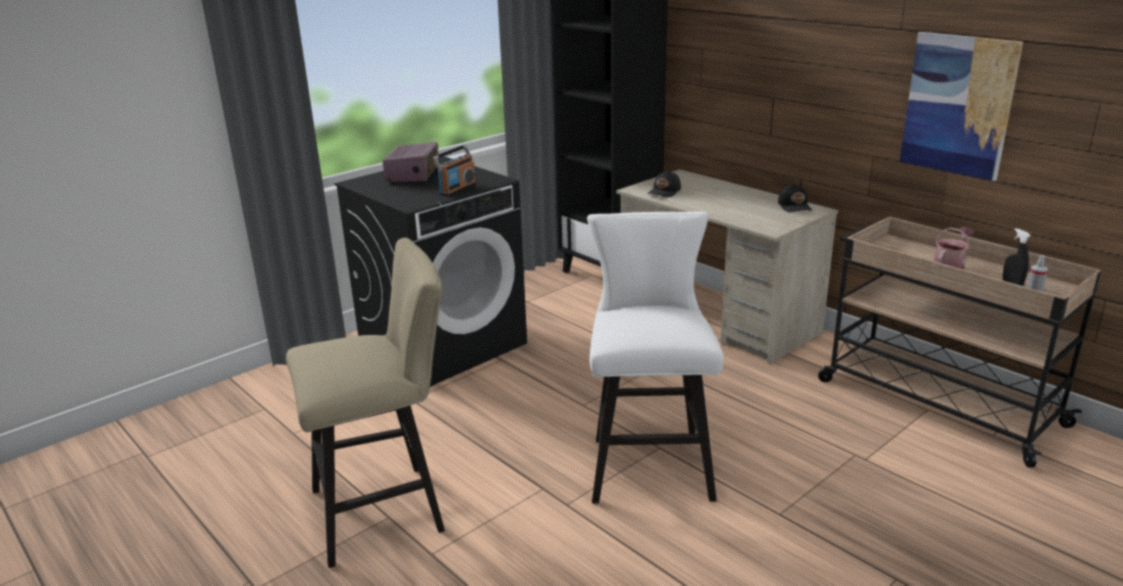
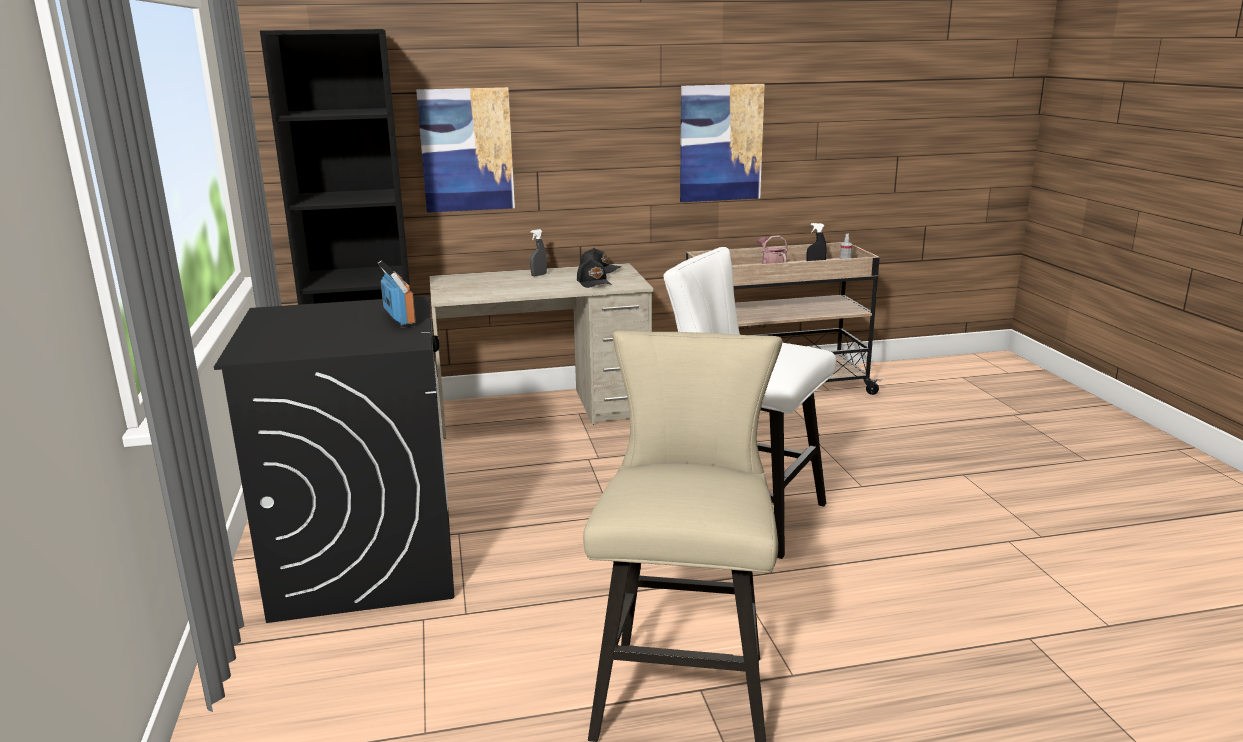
camera: 60 degrees left, 5 degrees down
(413, 175) = (294, 328): radio -> none
(665, 192) = (478, 291): black cap -> black cap (594, 283)
(719, 66) = (466, 150): none -> picture
(739, 194) = (539, 275): none -> grey spray bottle

